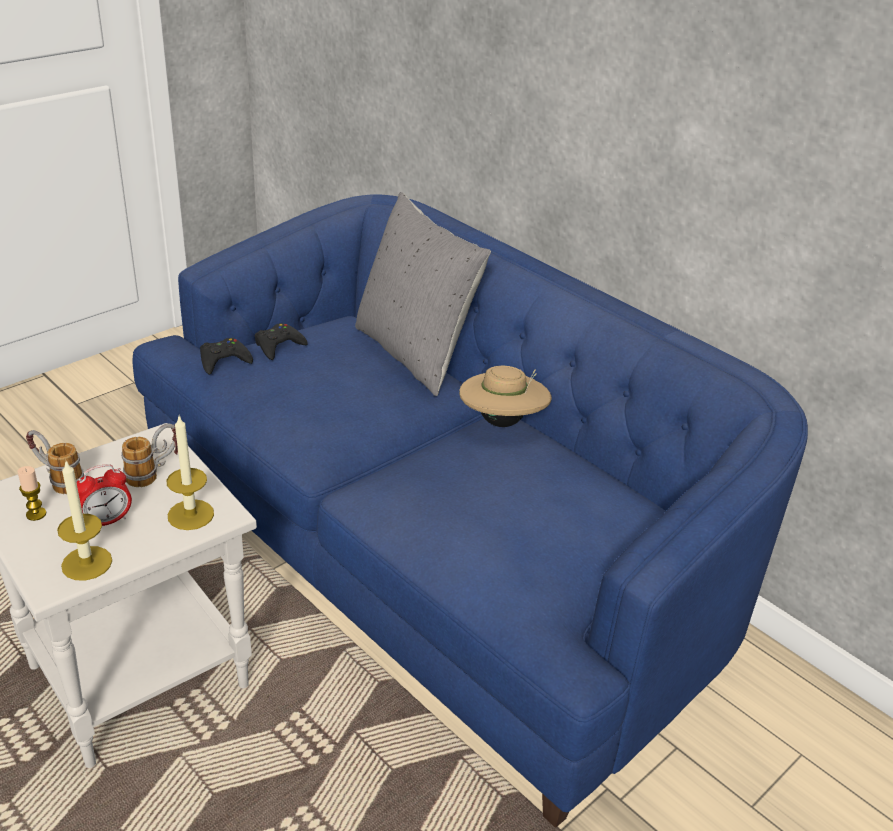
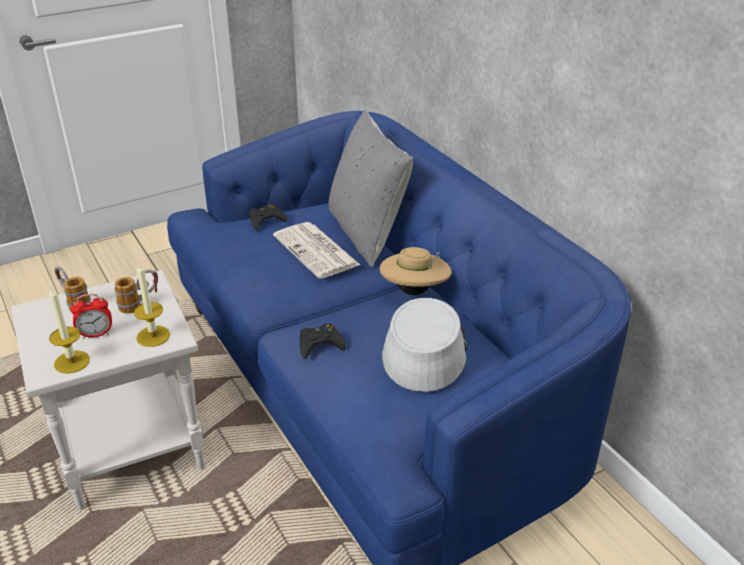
camera: 15 degrees right, 0 degrees up
(36, 514) = (51, 325): candle -> none
(224, 360) = (223, 229): black game controller -> black game controller (320, 345)
(361, 381) = (317, 251): none -> newspaper
(546, 495) = (424, 349): none -> grey hat

